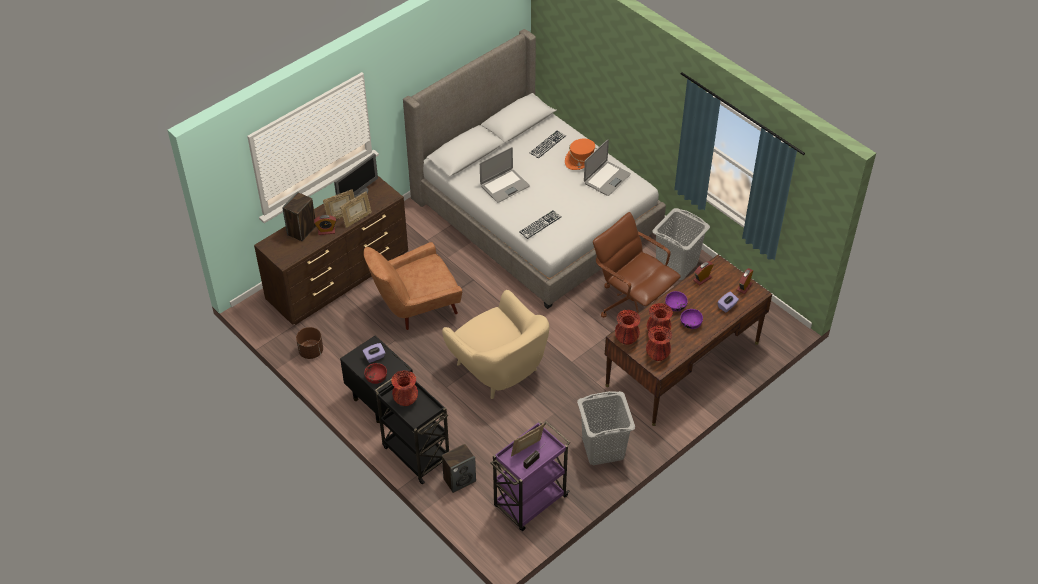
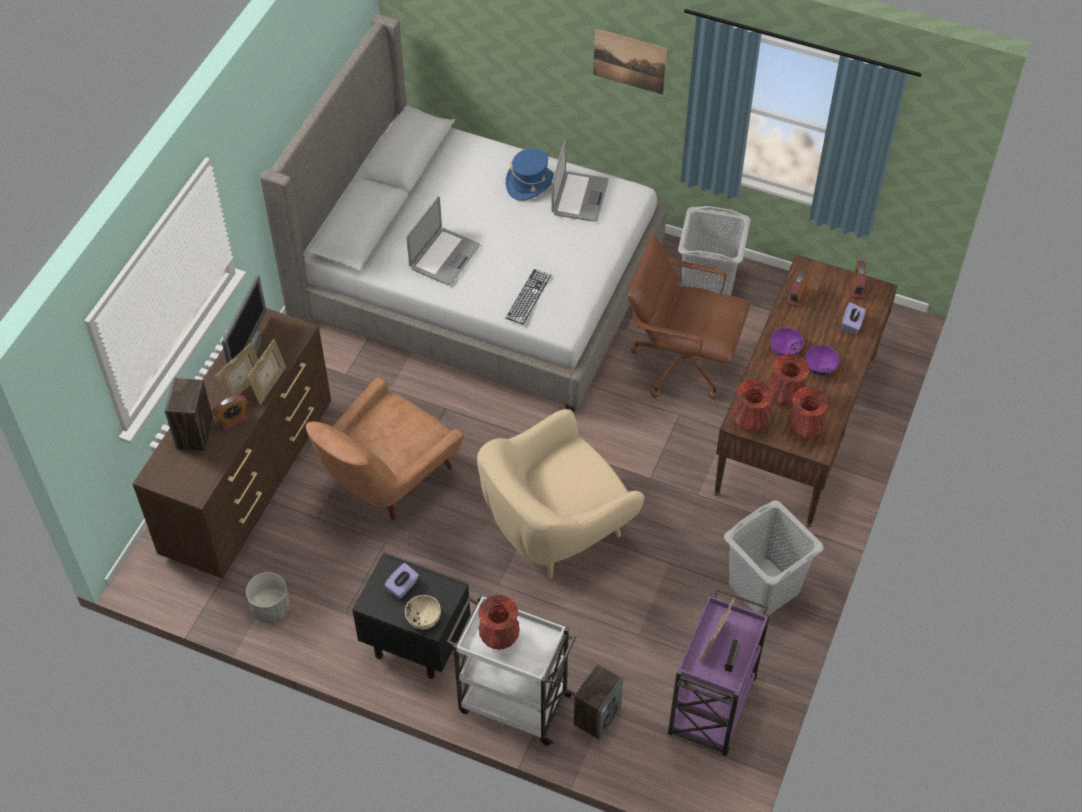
camera: 25 degrees left, 5 degrees up
(311, 351) = (270, 608): brown planter -> grey planter
(376, 377) = (423, 617): red bowl -> beige bowl
(415, 453) = (512, 702): black cart -> white cart
(498, 369) = (556, 528): beige armchair -> beige armchair turned 120 degrees clockwise
(547, 144) = (468, 174): keyboard -> none
(581, 161) = (530, 183): orange hat -> blue hat
(655, 100) = (629, 61): none -> picture

